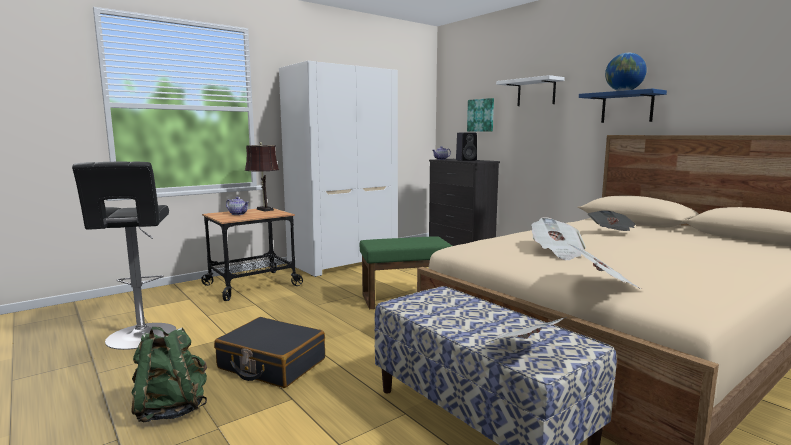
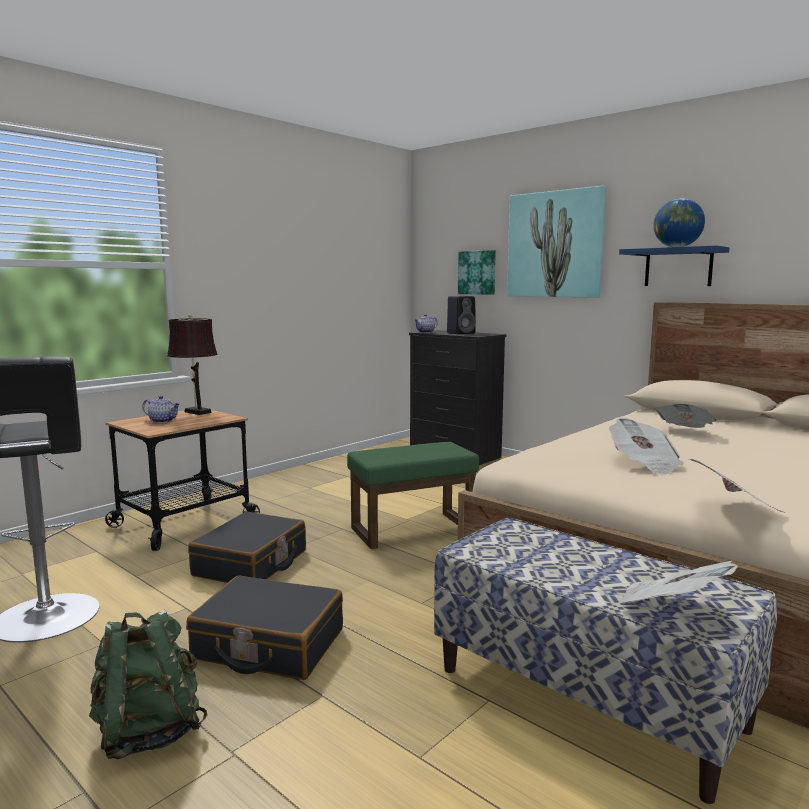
camera: 10 degrees left, 0 degrees up
(284, 313) = (251, 563): none -> black suitcase
(343, 261) = (302, 479): white wardrobe -> none
(536, 92) = (555, 244): white shelf -> picture

